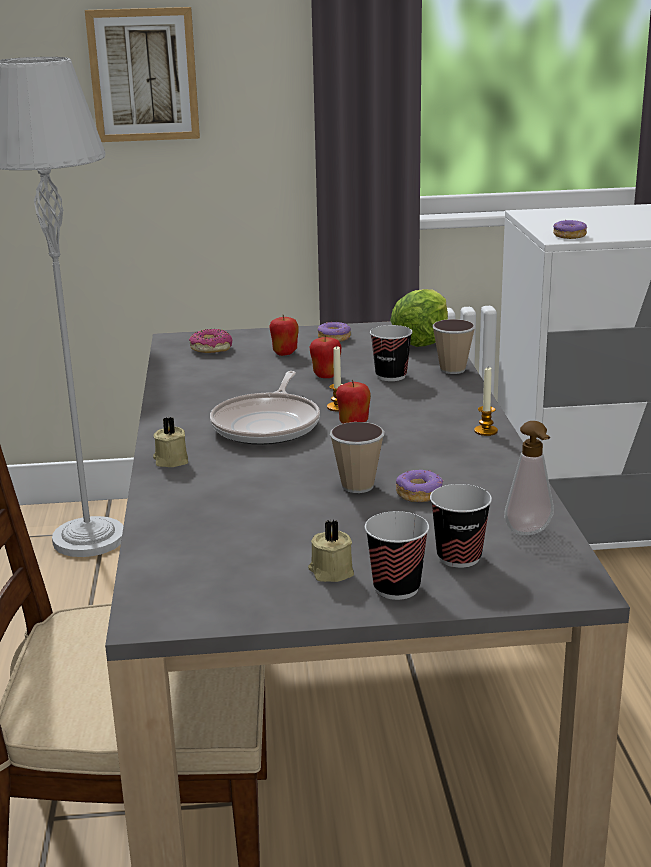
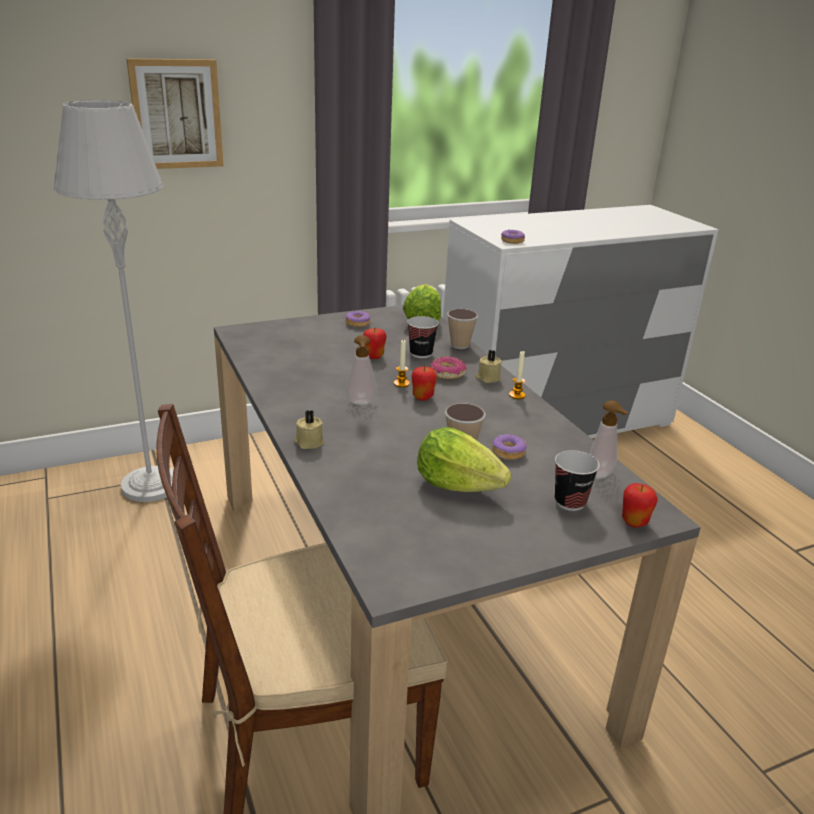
camera: 20 degrees left, 5 degrees up
(211, 348) = (270, 338): donut -> donut (447, 374)
(268, 425) = (361, 403): frying pan -> soap dispenser
(285, 353) = (330, 338): apple -> apple (634, 522)
(320, 523) = (457, 485): none -> lettuce
(330, 572) = (493, 526): beige candle -> beige candle (487, 378)
(396, 588) = (547, 534): cup -> none

